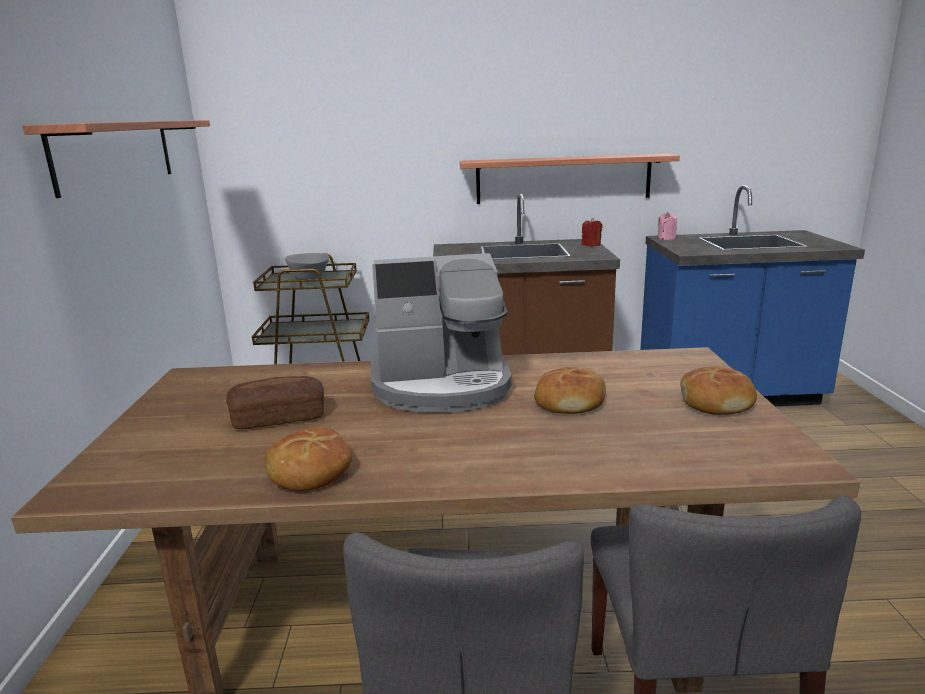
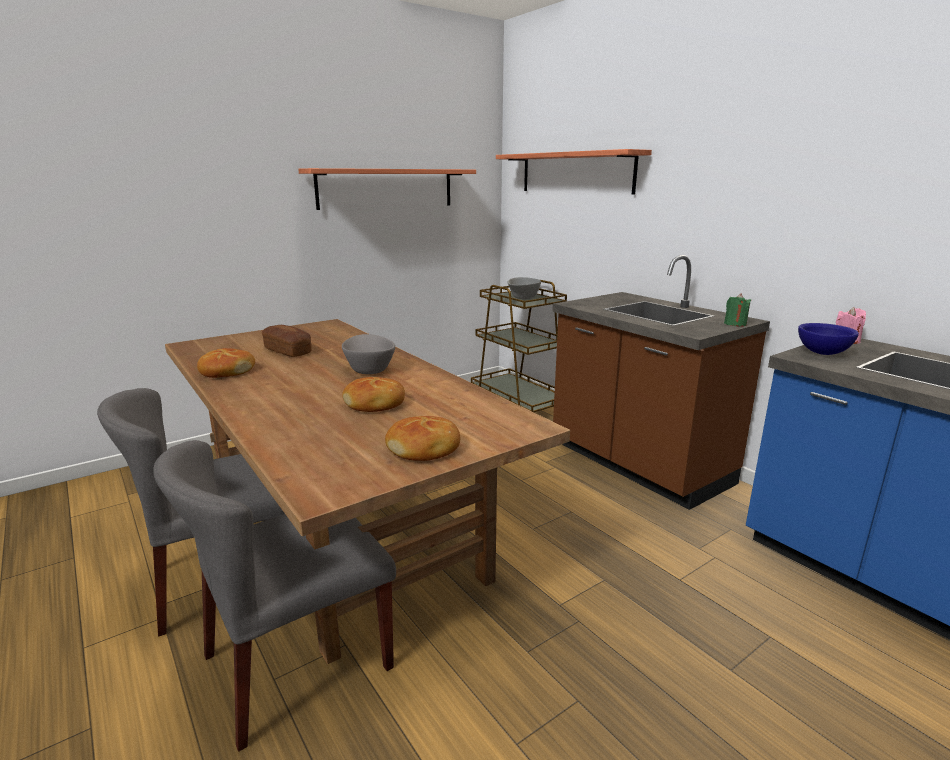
camera: 55 degrees right, 0 degrees up
(442, 385) = (369, 369): coffee machine -> grey bowl
(563, 179) = (749, 247): shelf -> shelf (575, 173)
(591, 245) = (735, 324): red candle -> green candle
(687, 247) = (822, 353): none -> blue bowl

